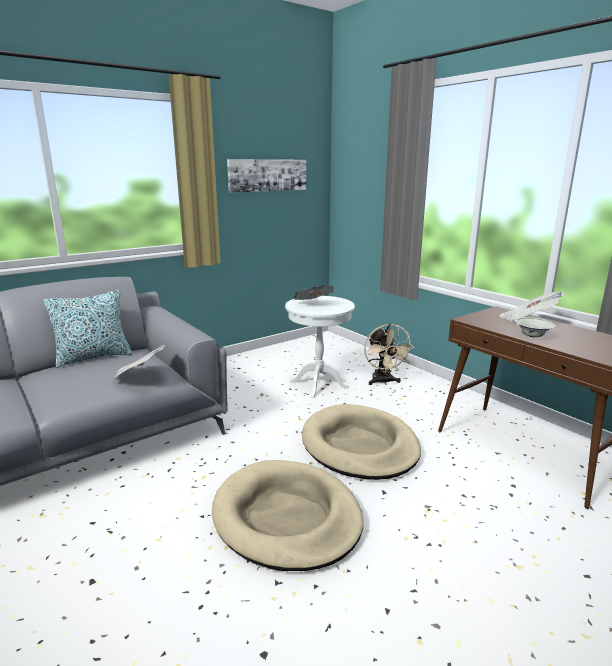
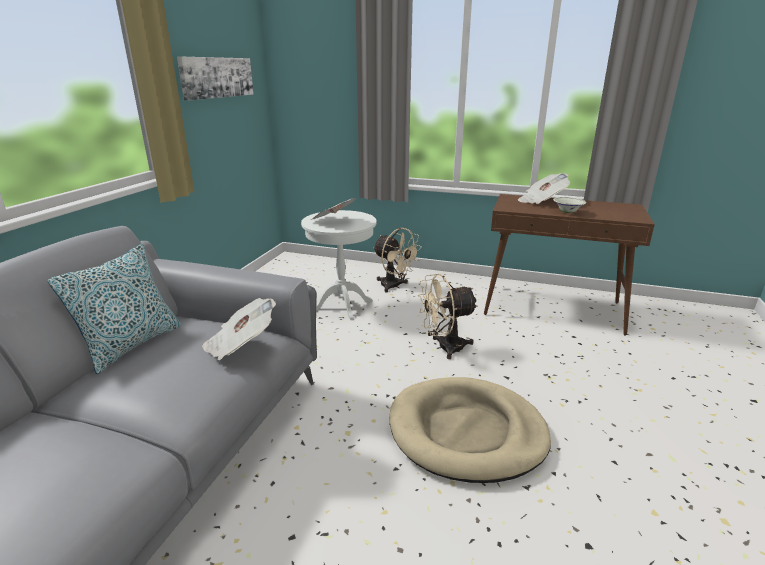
camera: 35 degrees left, 5 degrees up
(359, 446) = (444, 347): beige dog bed -> beige fan

